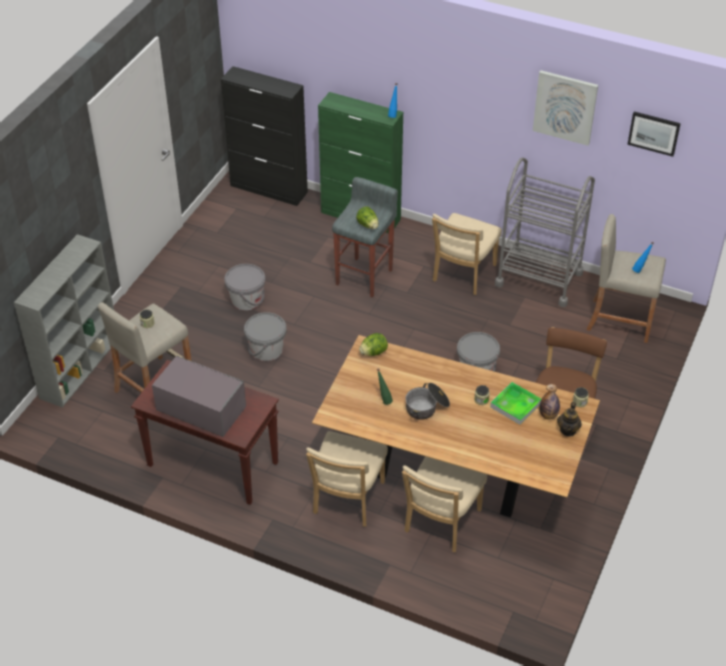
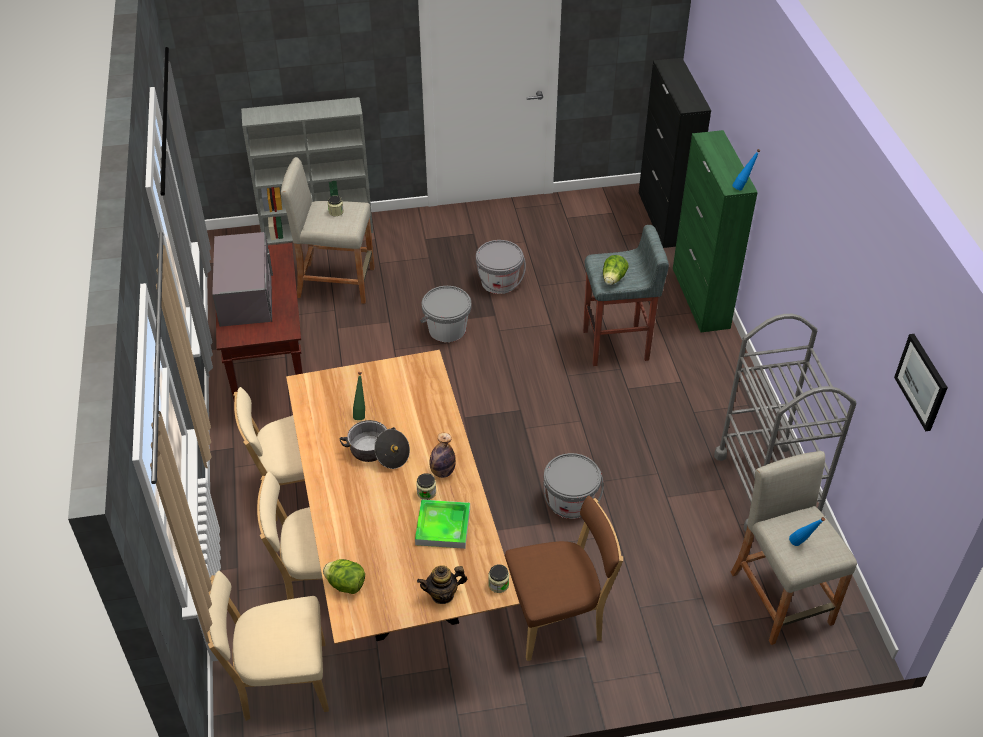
camera: 55 degrees right, 0 degrees up
(373, 352) = (423, 373): lettuce -> lettuce (346, 584)
(462, 275) = (701, 418): beige chair -> beige chair (280, 682)
(548, 415) = (451, 564): bottle -> bottle (442, 472)
(565, 107) = (864, 280): picture -> none

